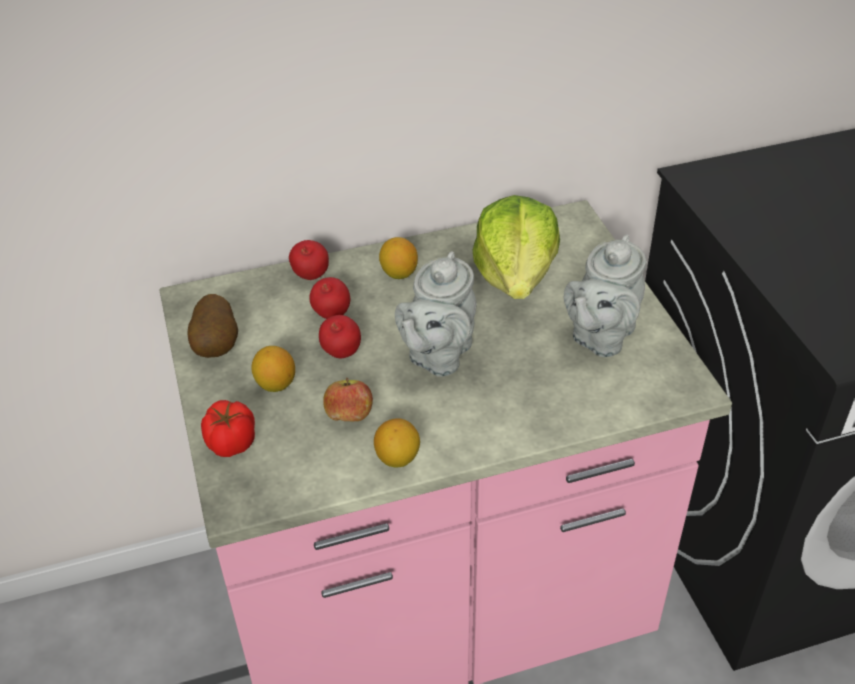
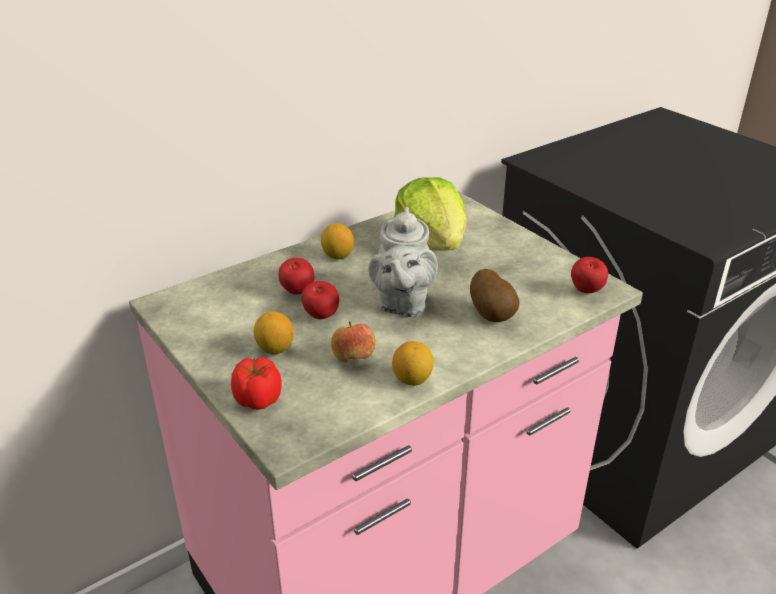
camera: 20 degrees left, 10 degrees down
(217, 346) = (206, 332): potato -> potato (493, 315)
(310, 277) = (264, 270): apple -> apple (586, 292)
(600, 336) = (521, 269): grey teapot -> none

